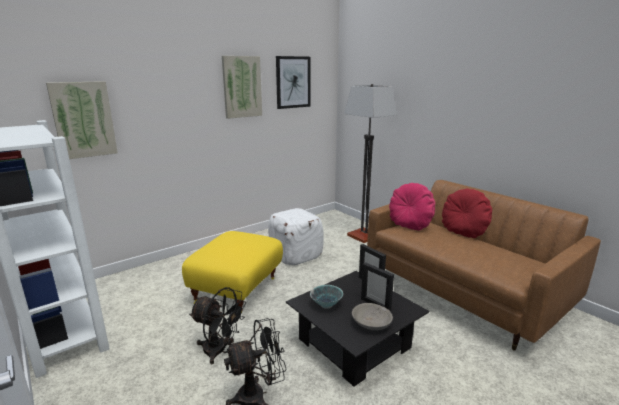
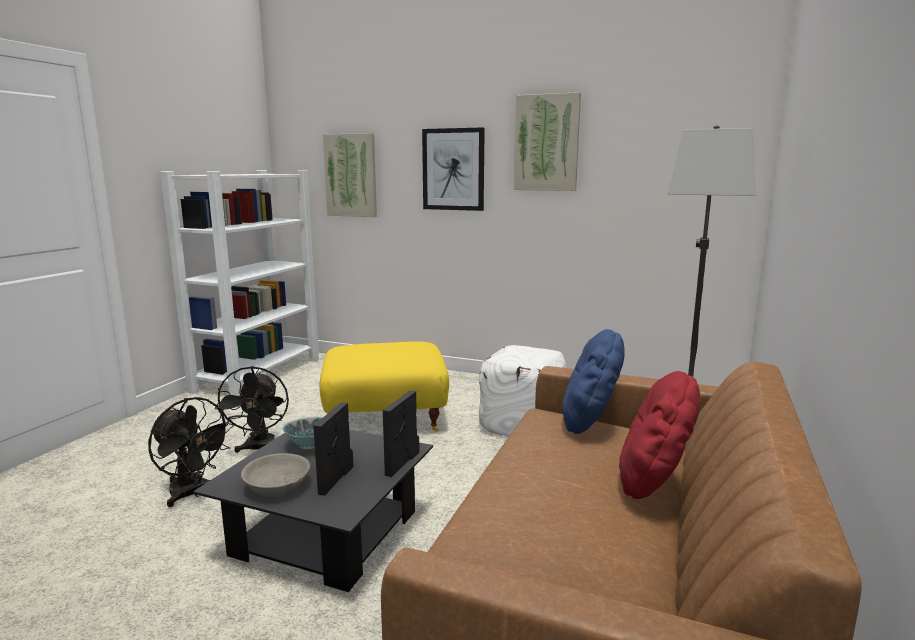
camera: 60 degrees right, 5 degrees down
(293, 82) = (651, 136): picture -> picture (453, 169)
(409, 226) = (589, 425): pink pillow -> blue pillow

